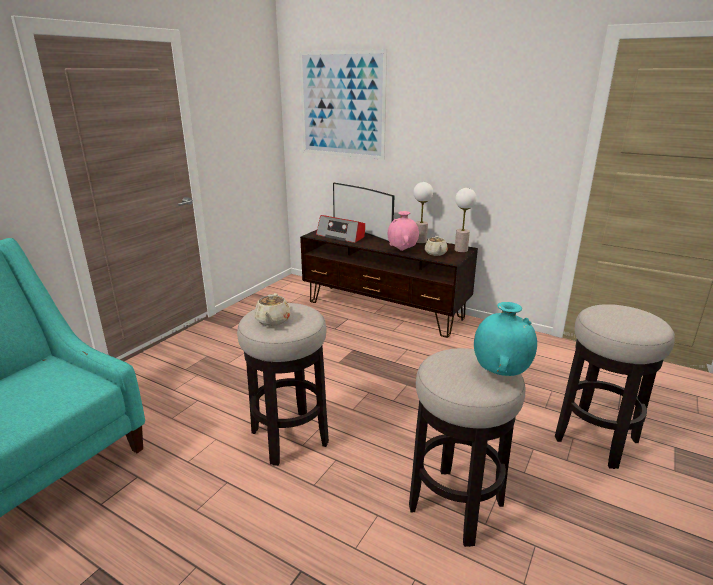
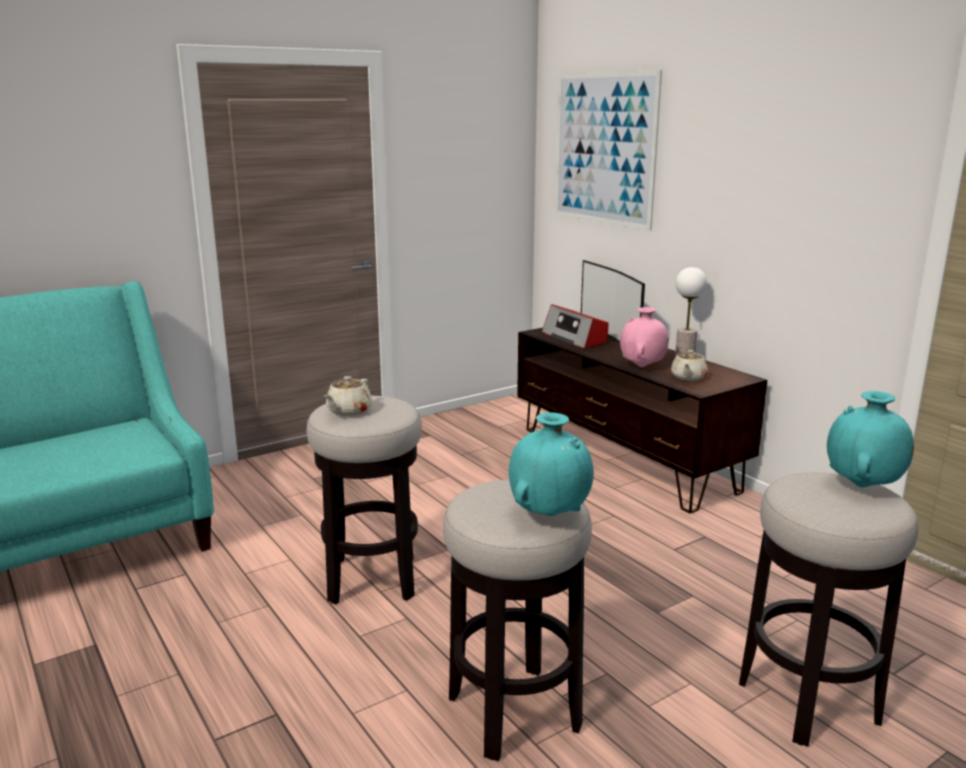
camera: 25 degrees right, 5 degrees down
(461, 250) = (735, 379): table lamp -> none
(629, 310) = (863, 486): none -> turquoise vase

